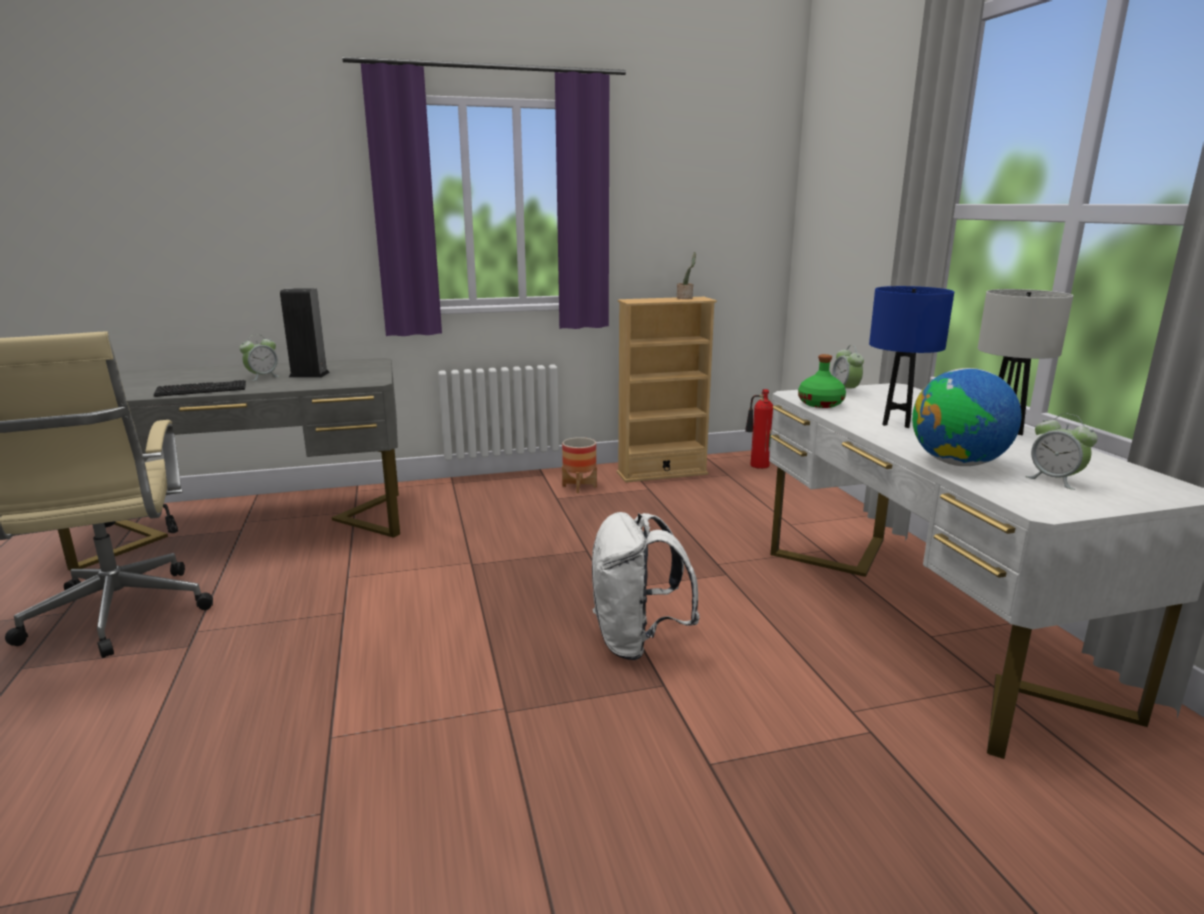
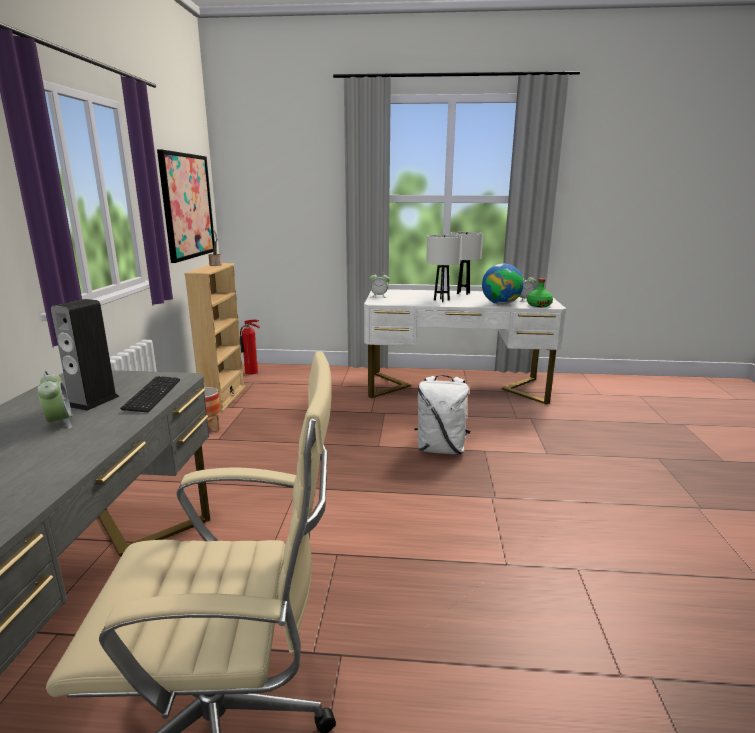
camera: 70 degrees left, 0 degrees up
(201, 390) = (77, 454): keyboard -> keyboard (153, 395)
(704, 219) = (187, 206): none -> picture
(821, 404) = (398, 302): green bottle -> green bottle (538, 305)
(896, 423) = (441, 300): blue table lamp -> white table lamp

